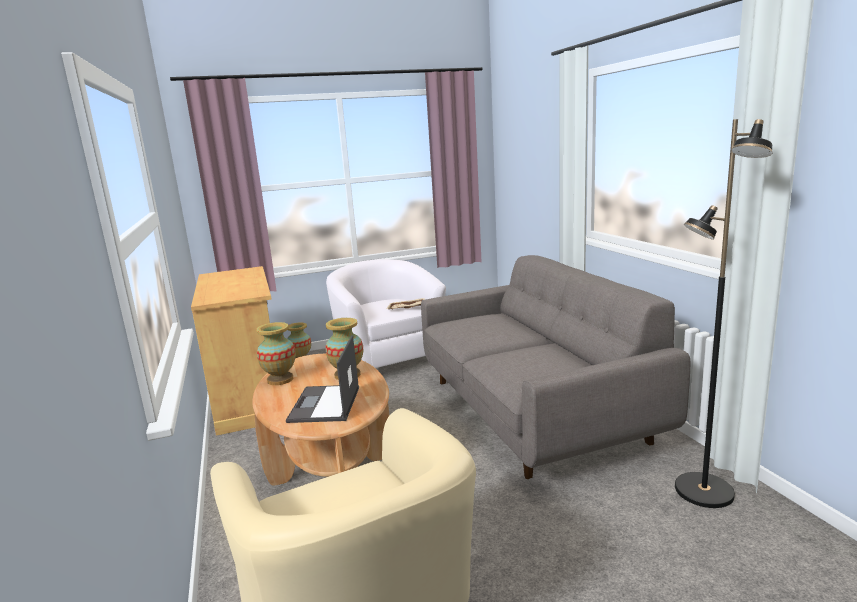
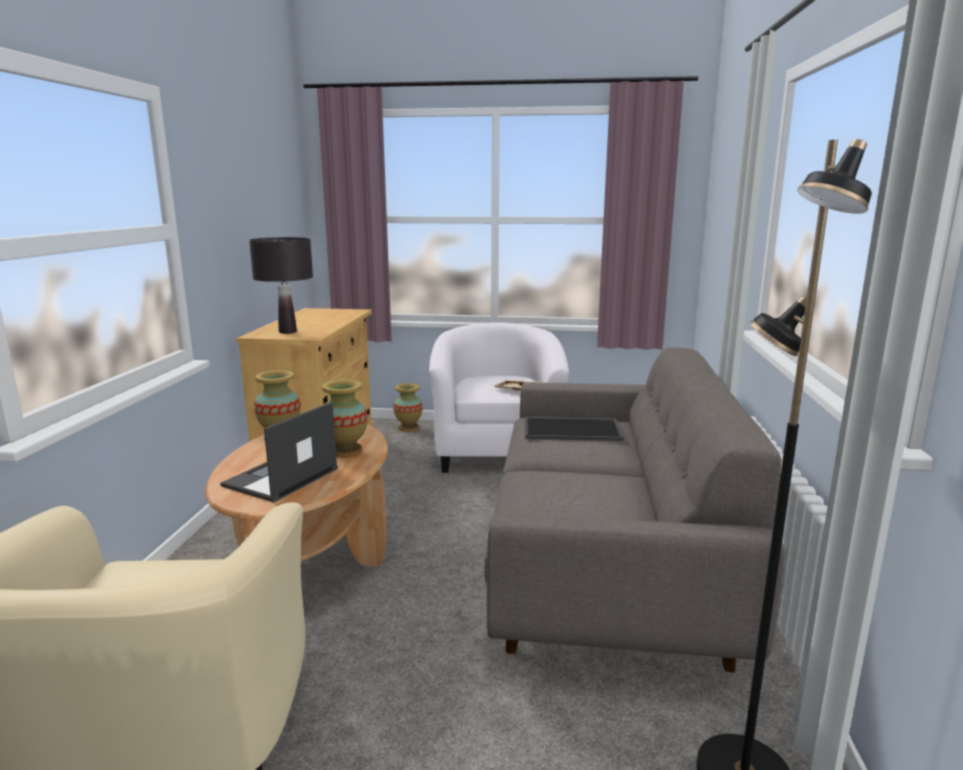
camera: 25 degrees right, 0 degrees up
(228, 294) = (288, 332): none -> black table lamp
(479, 324) = (572, 429): none -> tray

